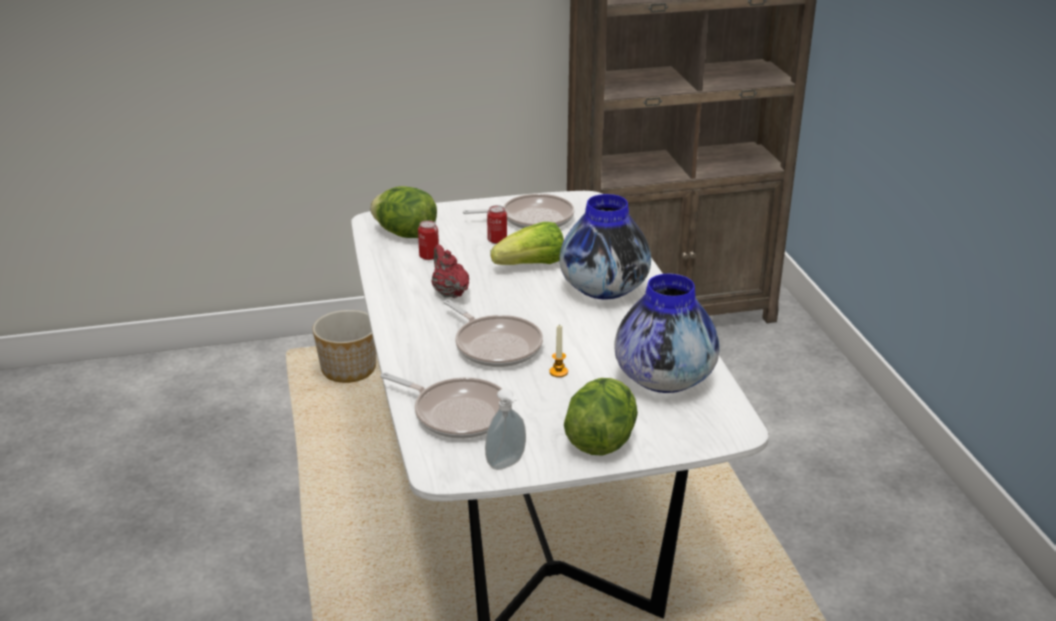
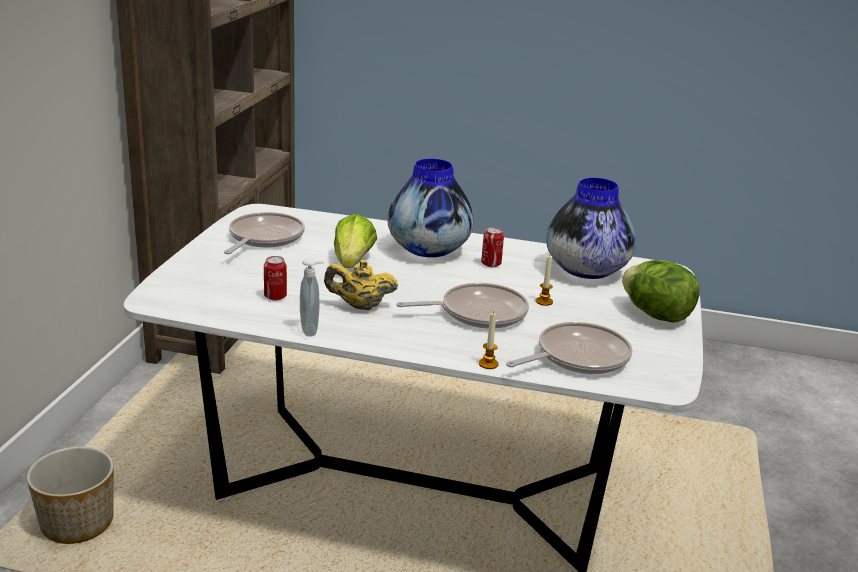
camera: 65 degrees left, 5 degrees down
(401, 373) = (488, 364): none -> candle
(405, 234) = (210, 295): lettuce -> none
(449, 292) = (360, 306): red teapot -> yellow teapot
(497, 240) = (285, 262): can -> can (491, 264)
(507, 464) = (669, 357): soap dispenser -> soap dispenser (311, 330)

